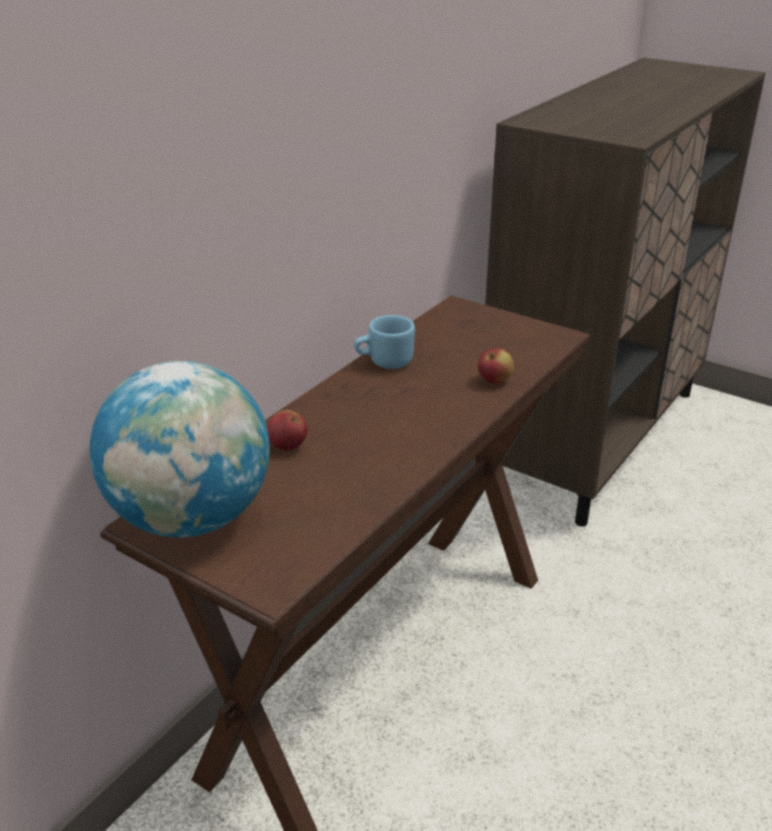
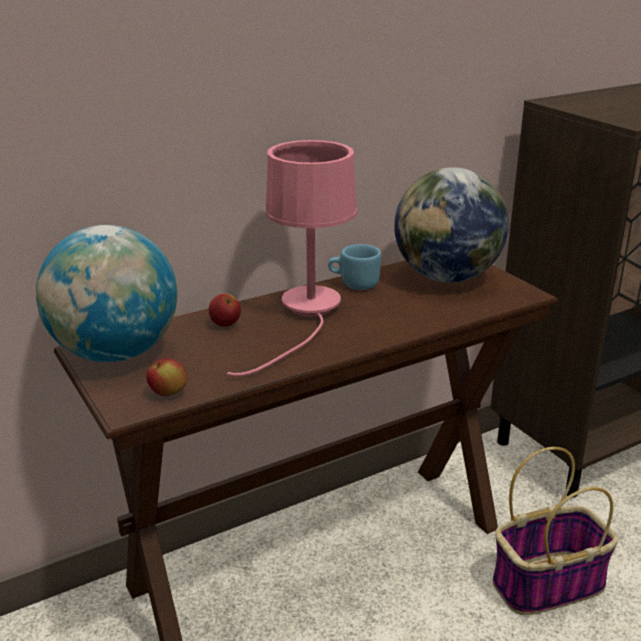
camera: 25 degrees right, 5 degrees down
(369, 413) = (307, 316): none -> pink table lamp
(471, 334) = (447, 277): none -> globe
(494, 381) = (432, 315): apple -> apple (168, 393)
(613, 620) = (548, 583): none -> basket

